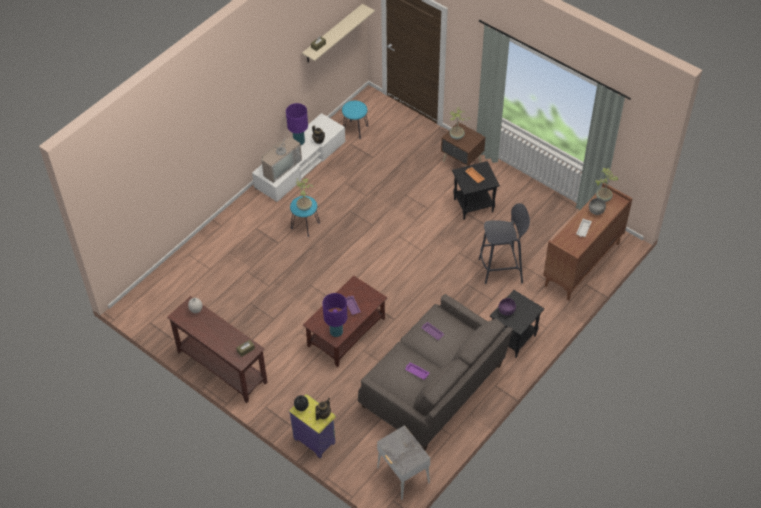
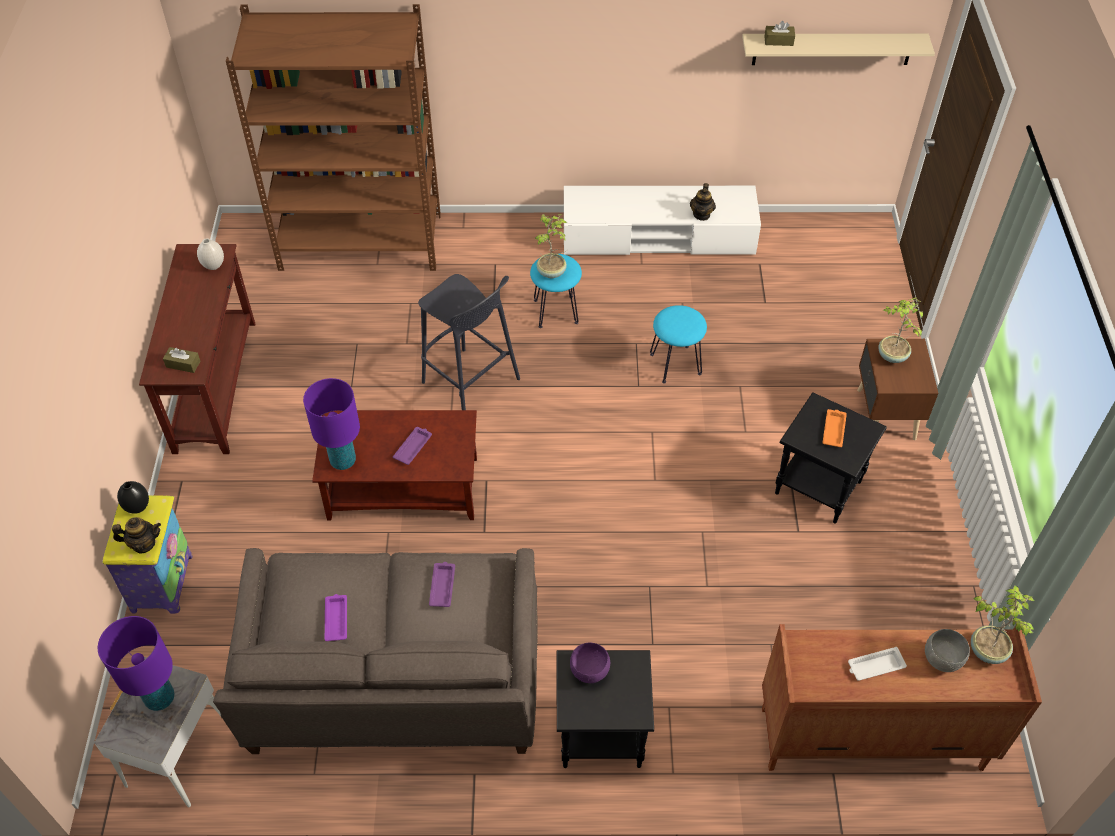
camera: 50 degrees right, 0 degrees up
(189, 267) = (361, 242): none -> brown bookcase
(281, 166) = (608, 206): television -> none
(299, 142) = (674, 196): purple table lamp -> purple table lamp (160, 697)
(355, 129) = (792, 251): turquoise stool -> turquoise stool (675, 364)
(501, 269) = (731, 615): grey stool -> grey stool (469, 385)

